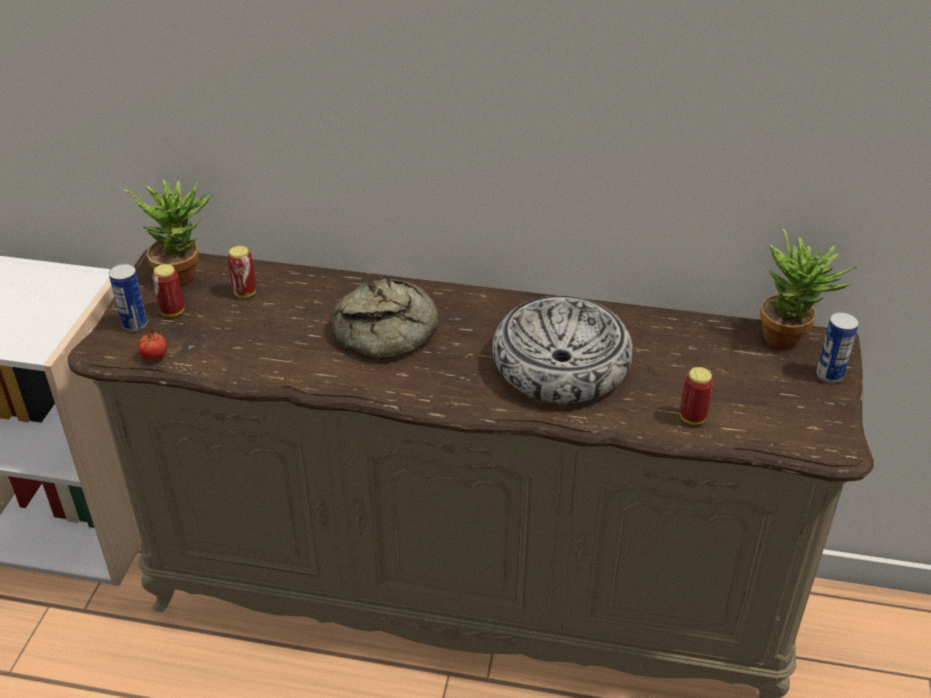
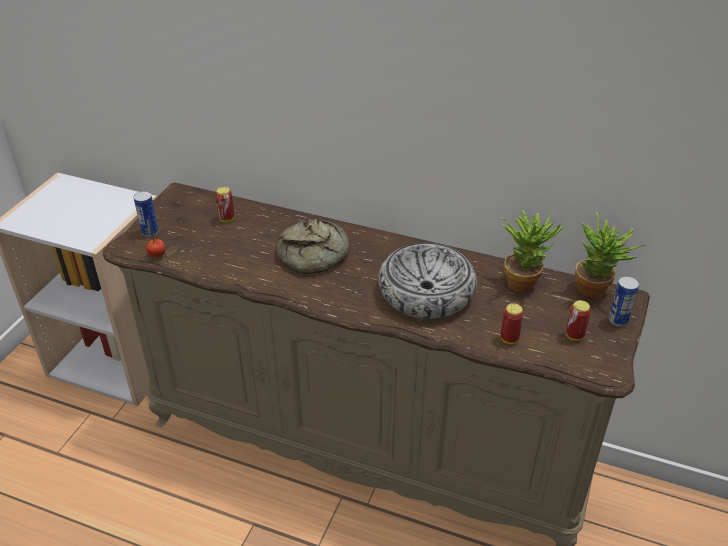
camera: 10 degrees right, 0 degrees up
(172, 312) = (176, 226): can -> can (574, 336)
(183, 273) = (190, 201): potted plant -> potted plant (524, 281)

